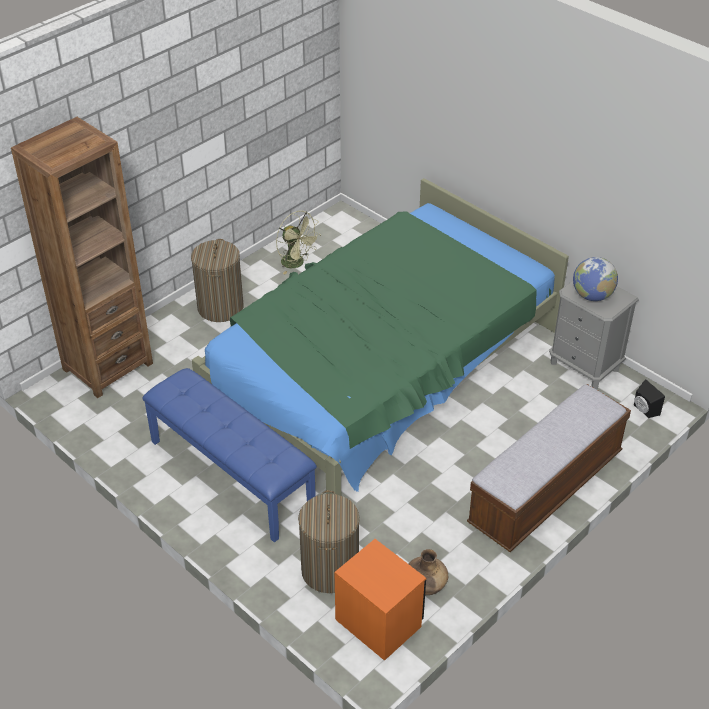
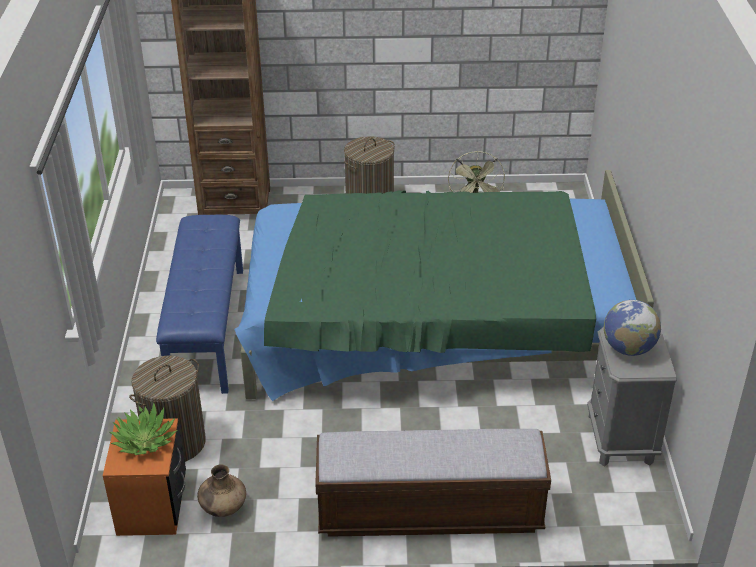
camera: 45 degrees right, 5 degrees down
(377, 569) = (144, 440): none -> potted plant
(644, 410) = (626, 515): black speaker -> none

